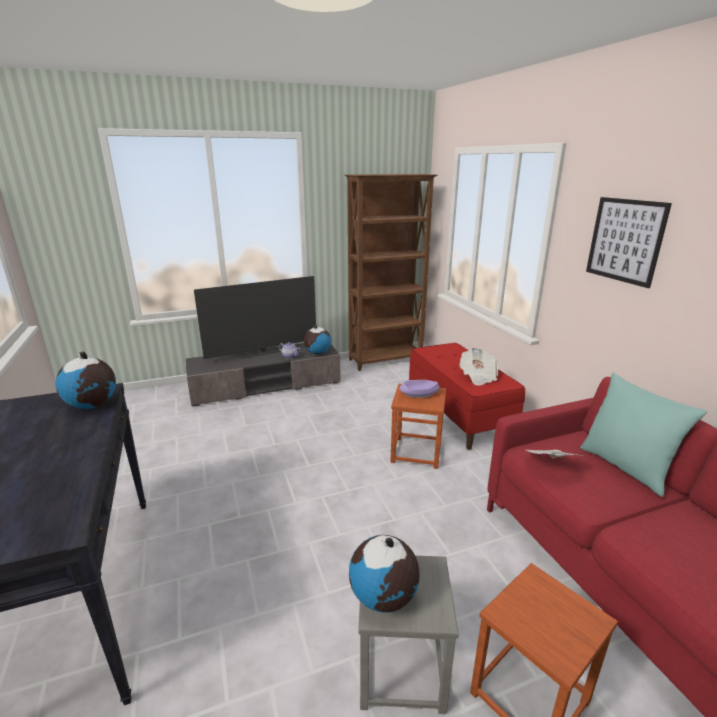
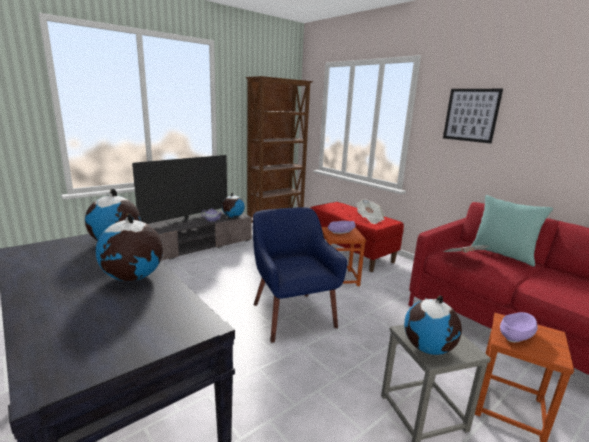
camera: 20 degrees left, 5 degrees down
(64, 456) = (133, 277): none -> globe
(326, 496) = (292, 314): none -> blue armchair
(529, 608) = (516, 335): none -> purple bowl

